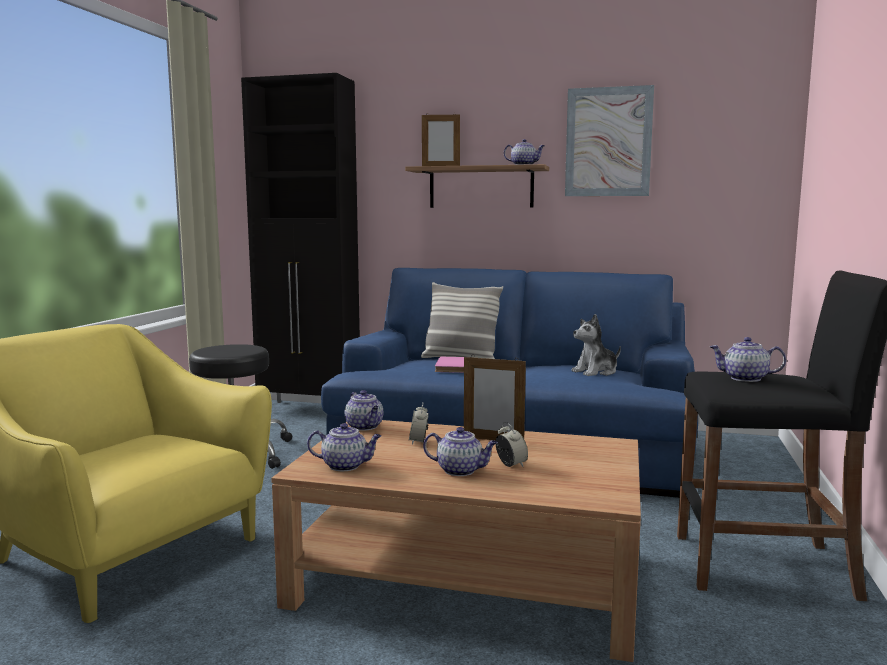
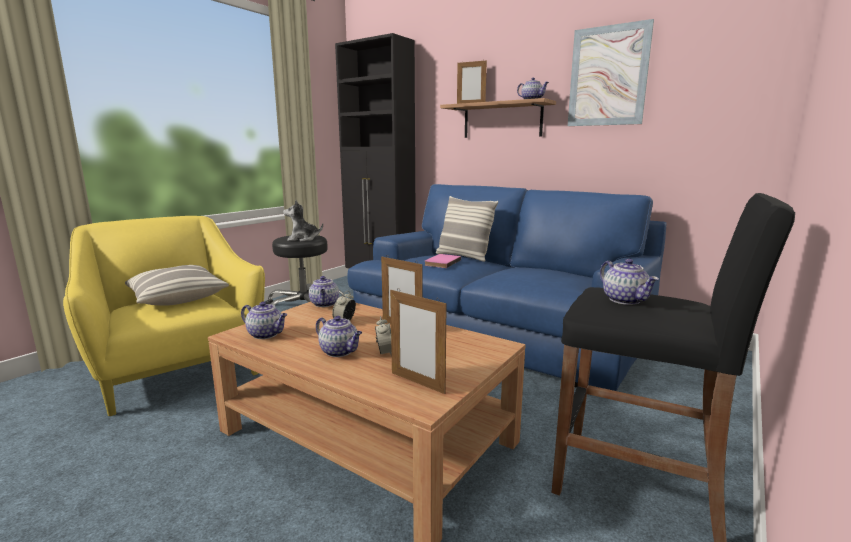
camera: 20 degrees right, 5 degrees up
(132, 444) = (176, 298): none -> pillow
(581, 485) = (417, 382): none -> picture frame
(596, 372) = (555, 277): plush toy -> plush toy (303, 239)
(744, 378) = (625, 300): teapot -> teapot turned 150 degrees counterclockwise

